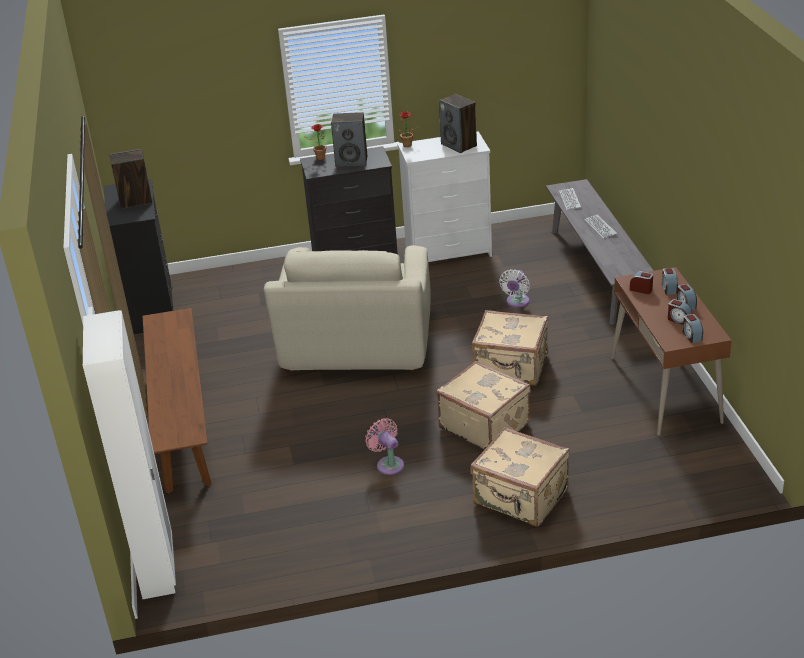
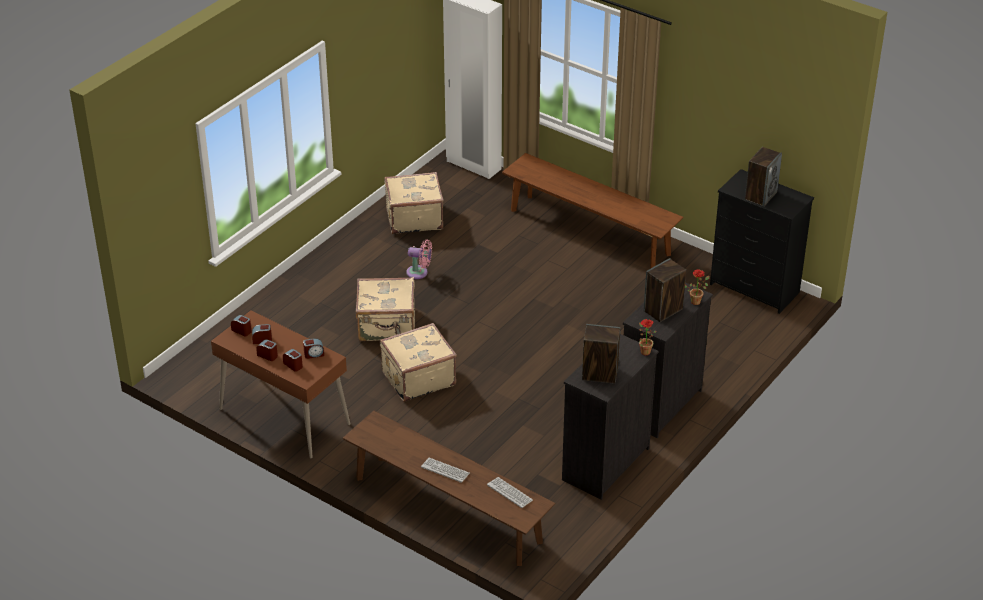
camera: 135 degrees right, 5 degrees up
(357, 344) = (557, 339): beige armchair -> none
(449, 252) = (604, 464): white dresser -> black dresser
(517, 302) = (481, 440): white fan -> none
(520, 498) = (312, 293): beige suitcase -> beige suitcase (414, 218)
(597, 272) = (447, 510): grey bench -> brown bench

